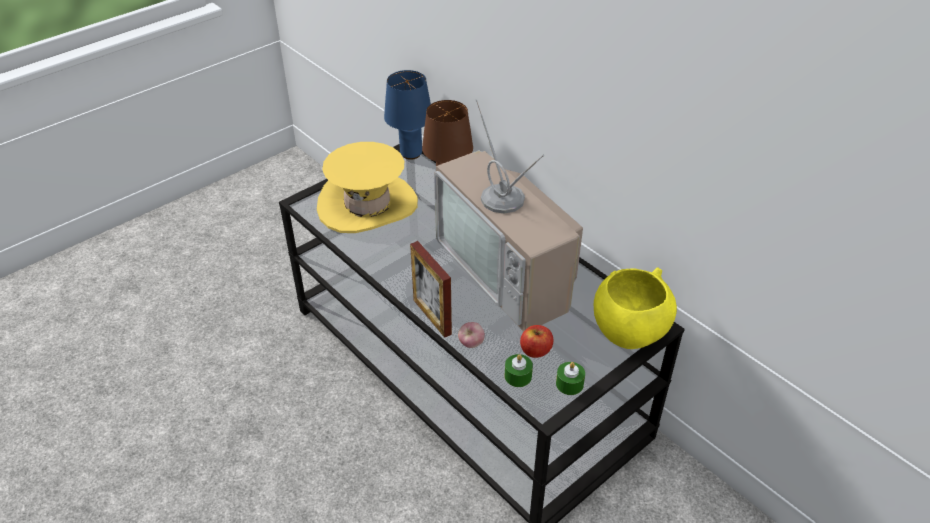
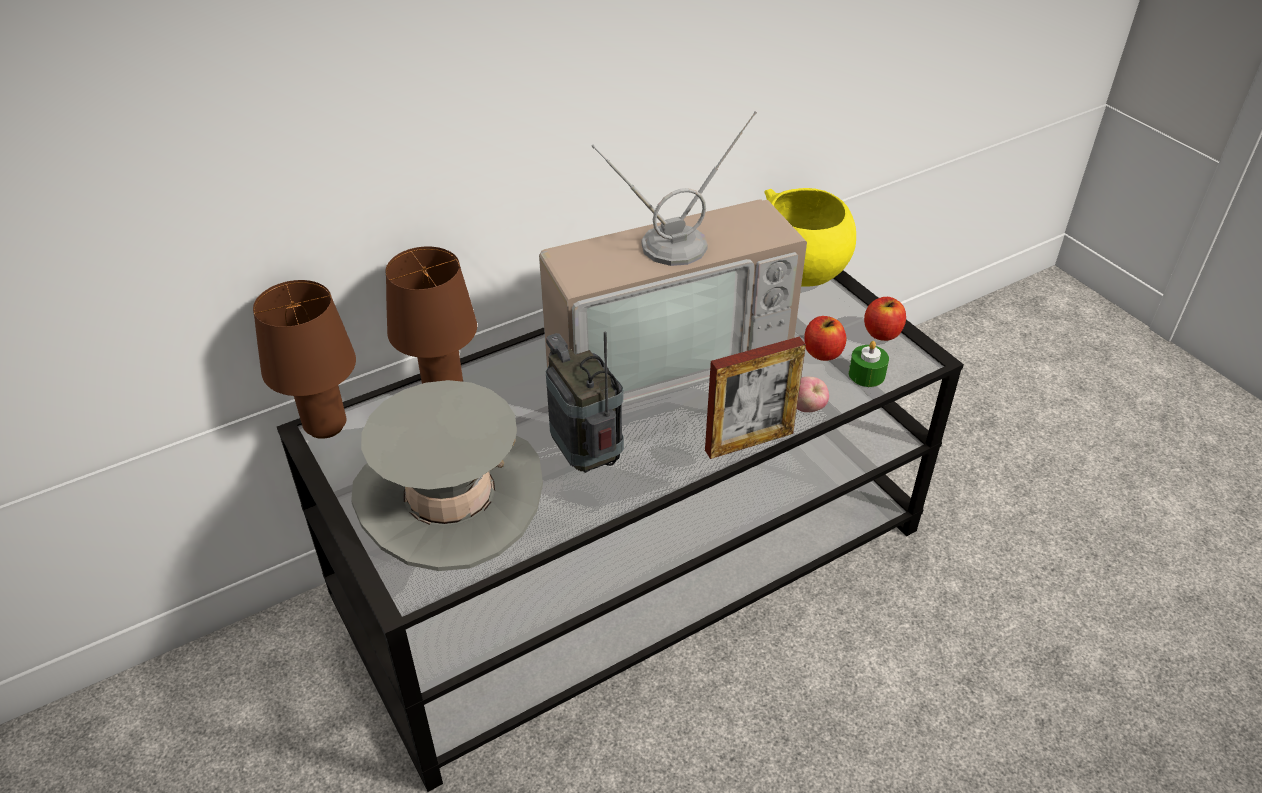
camera: 80 degrees left, 0 degrees up
(367, 205) = (450, 497): yellow hat -> grey hat
(406, 249) = (587, 457): none -> radio
(411, 154) = (327, 426): blue table lamp -> brown table lamp
(569, 384) = (882, 333): green candle -> apple

